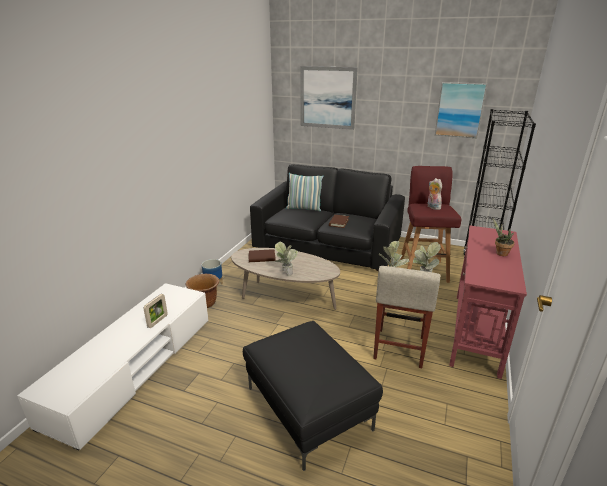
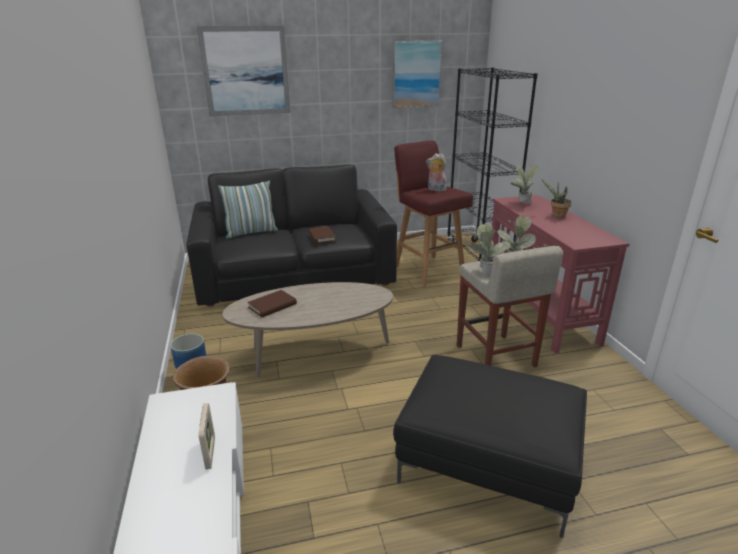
camera: 35 degrees left, 0 degrees up
(285, 272) = (328, 313): potted plant -> potted plant (521, 204)

